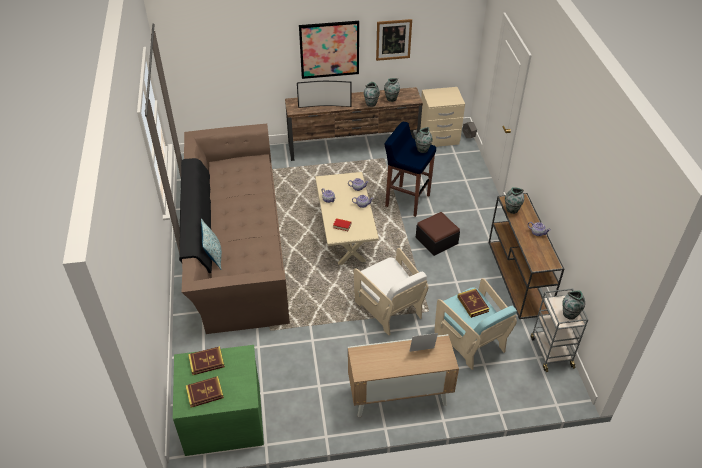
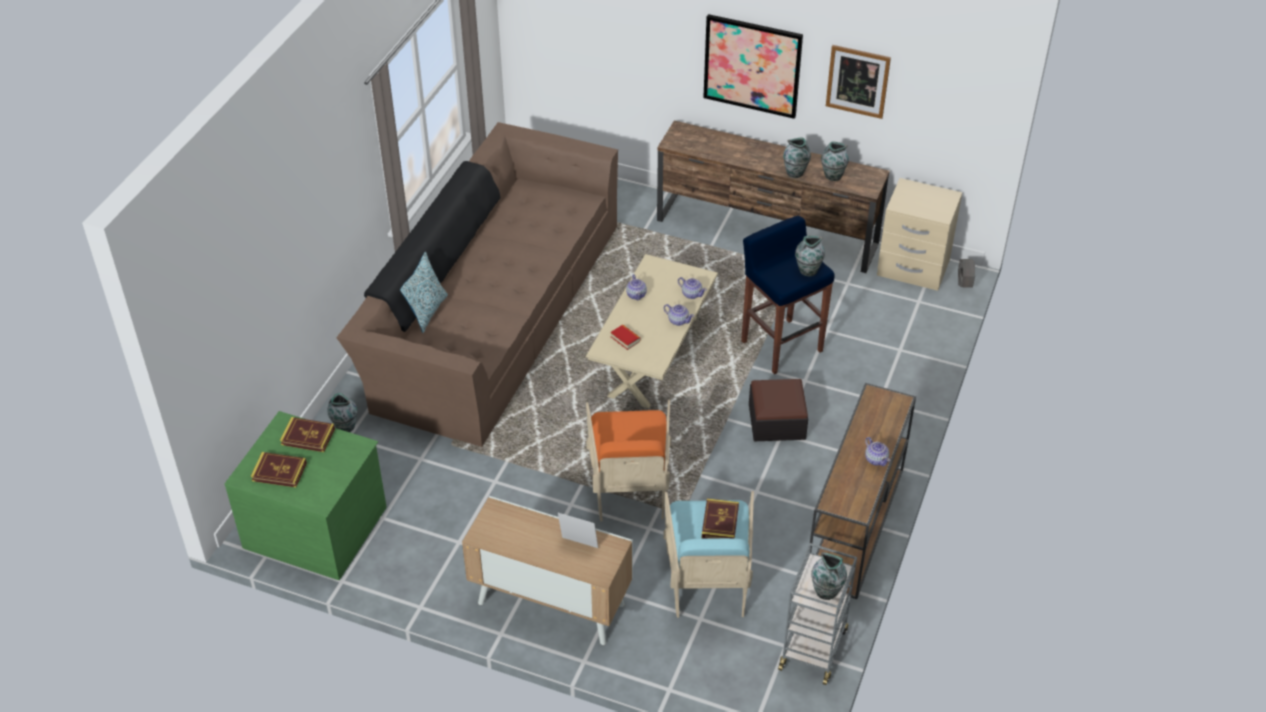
camera: 30 degrees right, 0 degrees up
(324, 105) = (723, 151): television -> none
(389, 308) = (629, 486): white armchair -> orange armchair
(511, 210) = (868, 411): vase -> vase (345, 426)

